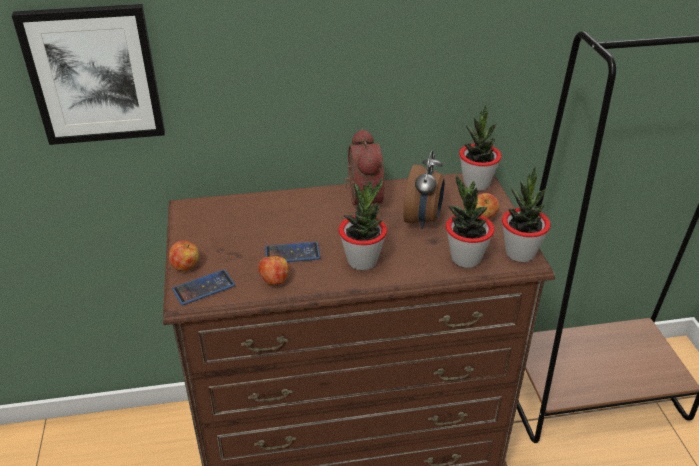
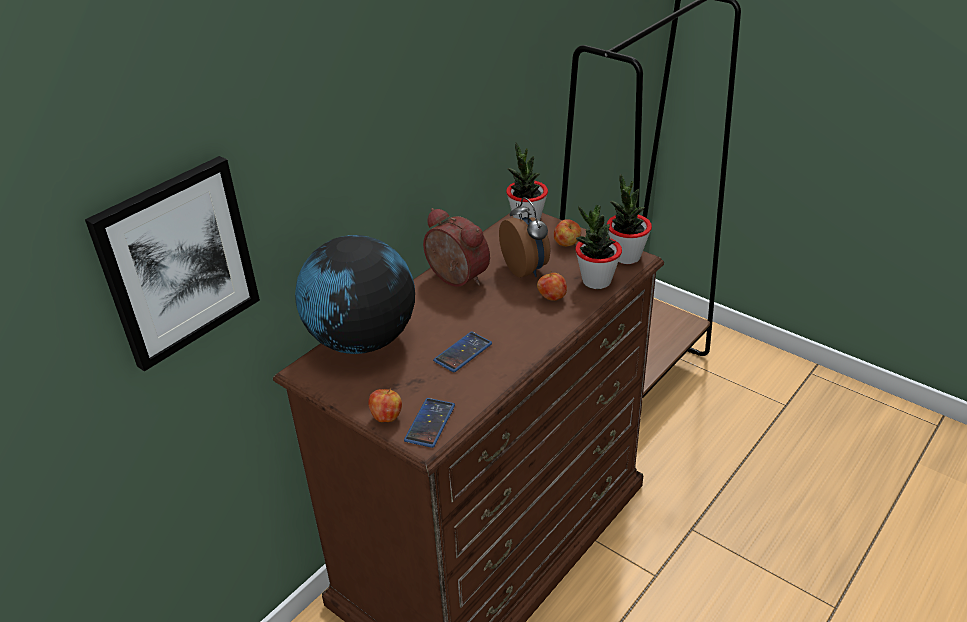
camera: 40 degrees left, 0 degrees up
(243, 207) = (362, 340): none -> globe
(274, 281) = (480, 381): apple -> apple (551, 298)
(362, 261) = (526, 325): potted plant -> none

